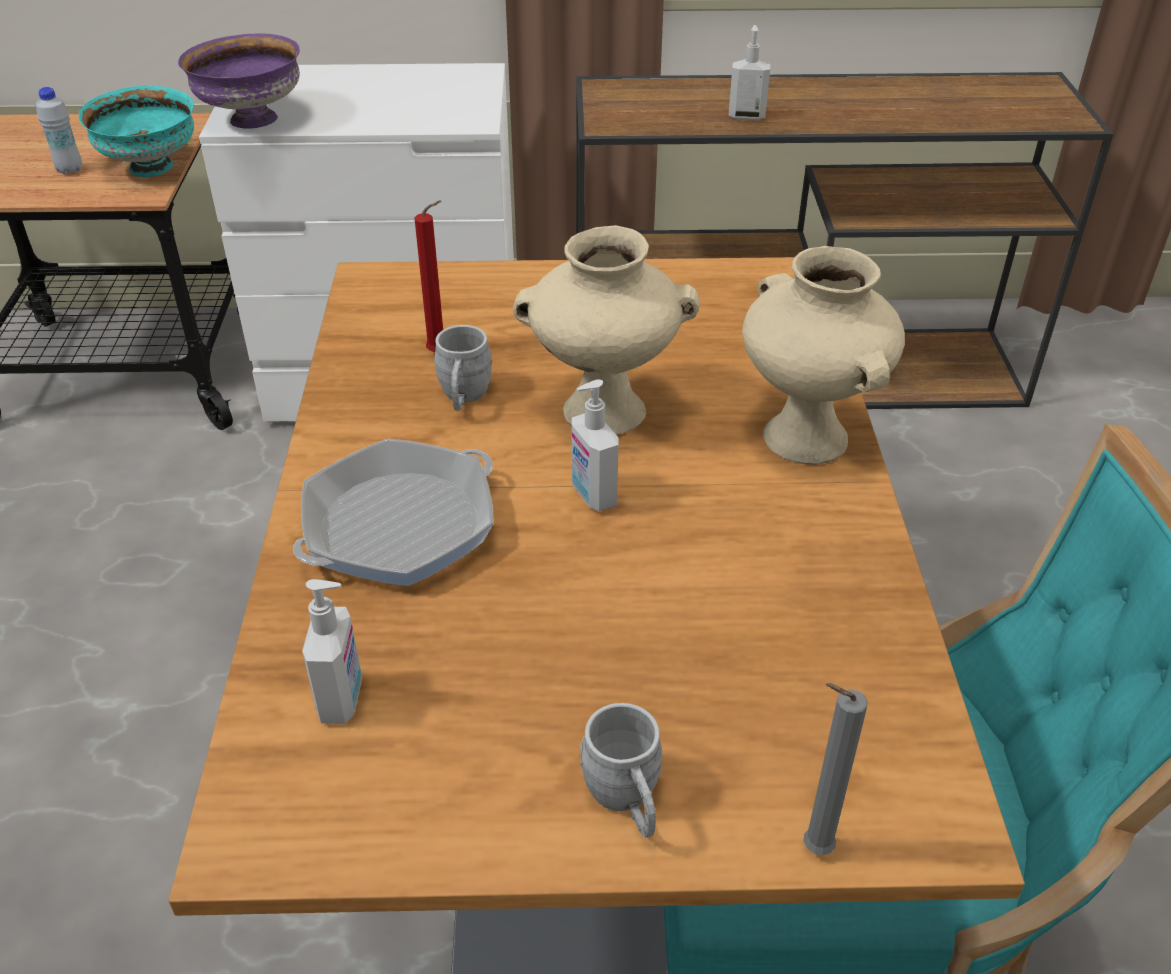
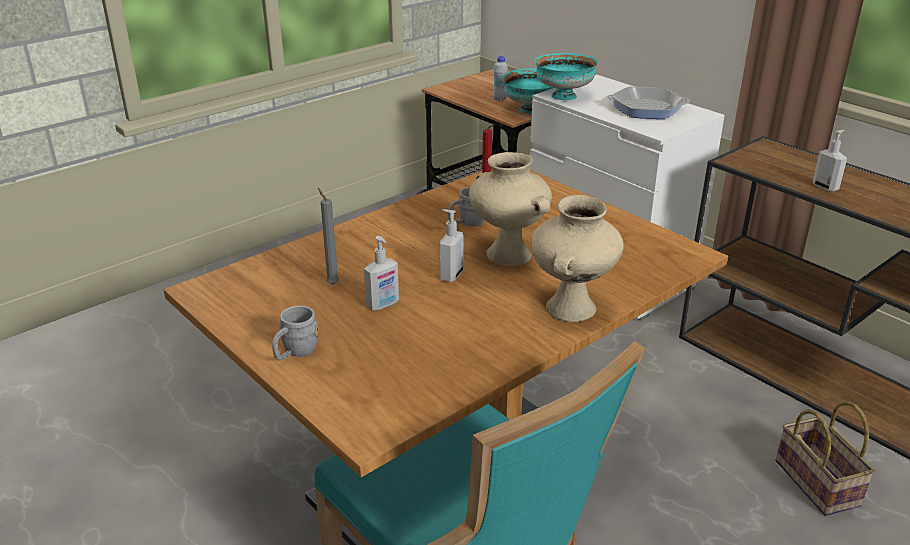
camera: 50 degrees right, 10 degrees down
(251, 120) = (563, 96): purple bowl -> turquoise bowl
(342, 699) = (276, 276): soap dispenser -> soap dispenser (383, 305)
(400, 525) = (374, 245): frying pan -> frying pan (647, 109)
(812, 848) = (318, 404): grey candle -> grey candle (331, 283)
(903, 490) = (819, 484): none -> basket

